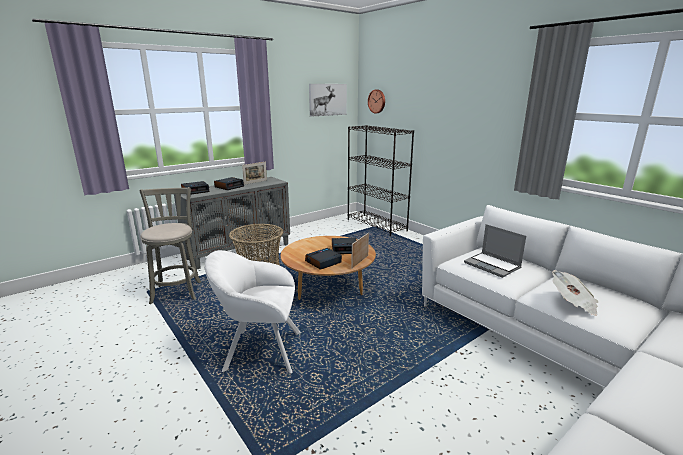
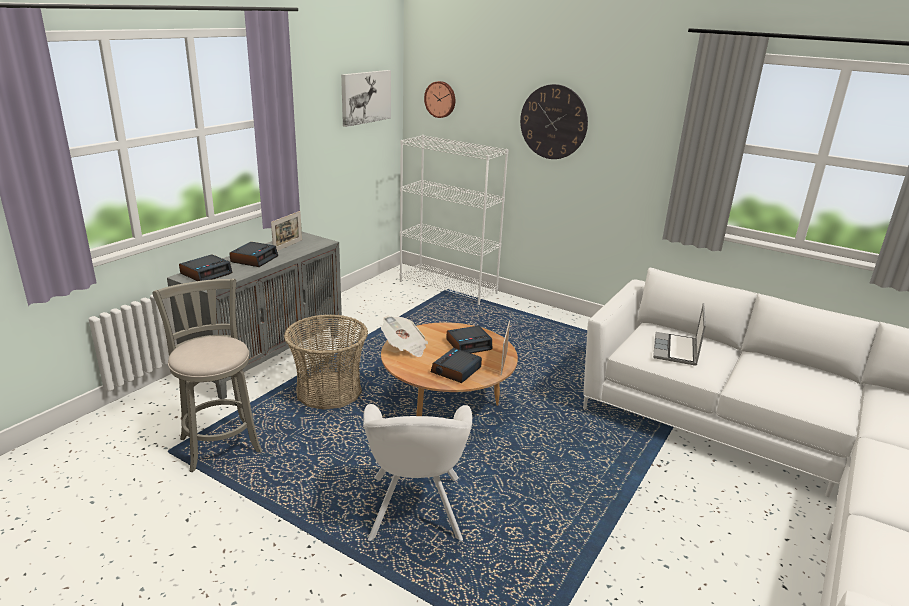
camera: 20 degrees left, 5 degrees up
(259, 350) = (415, 512): white armchair -> white armchair turned 75 degrees counterclockwise
(377, 225) = (448, 287): black bookcase -> white bookcase
(442, 109) = (553, 122): none -> wall clock
(493, 266) = (676, 350): laptop -> laptop turned 75 degrees clockwise
(573, 303) = (783, 390): newspaper -> newspaper (405, 347)

